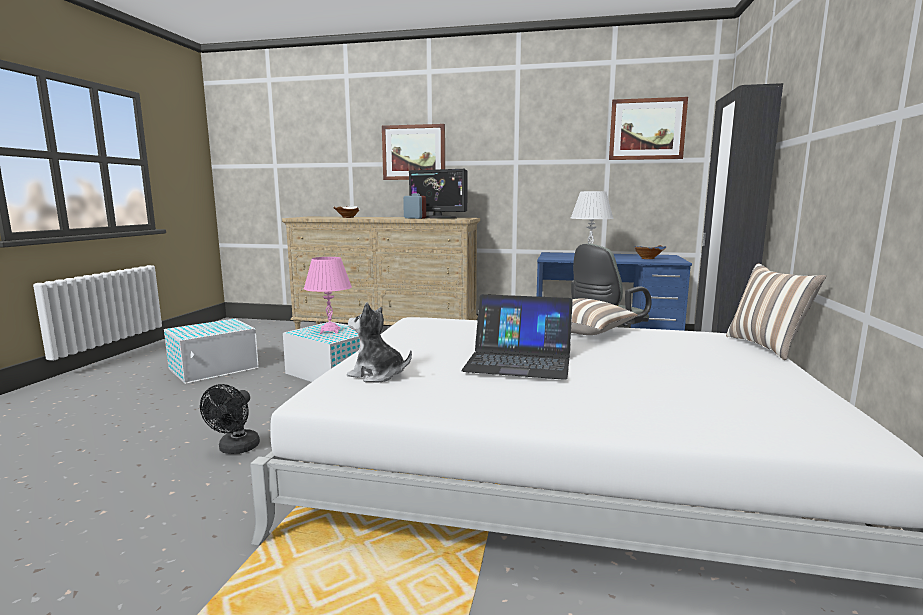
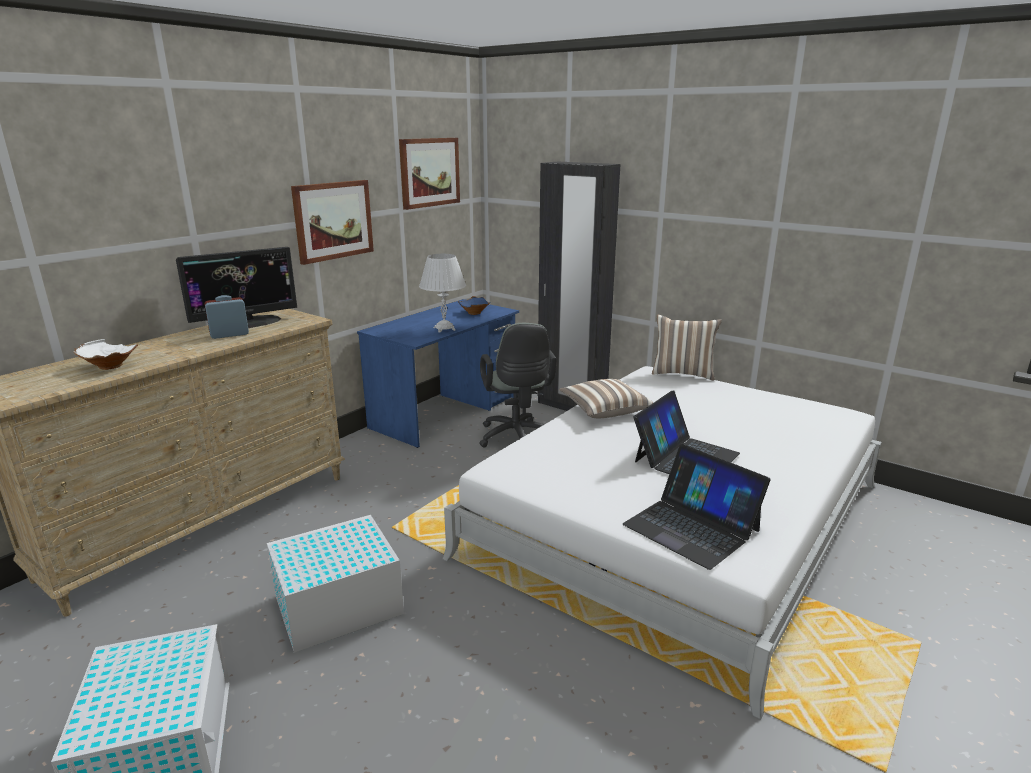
camera: 65 degrees left, 10 degrees up
(236, 449) = (549, 724): black fan -> none
(330, 331) = (331, 550): pink table lamp -> none
(377, 375) = (691, 527): plush toy -> laptop
(414, 152) = (166, 224): picture -> picture (333, 220)

